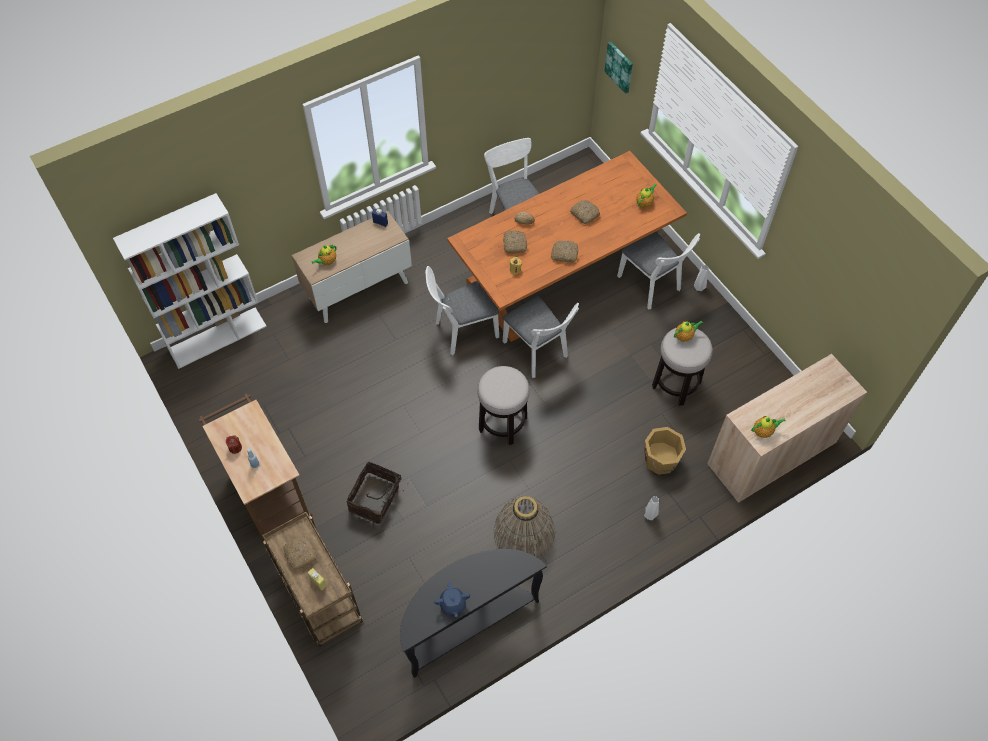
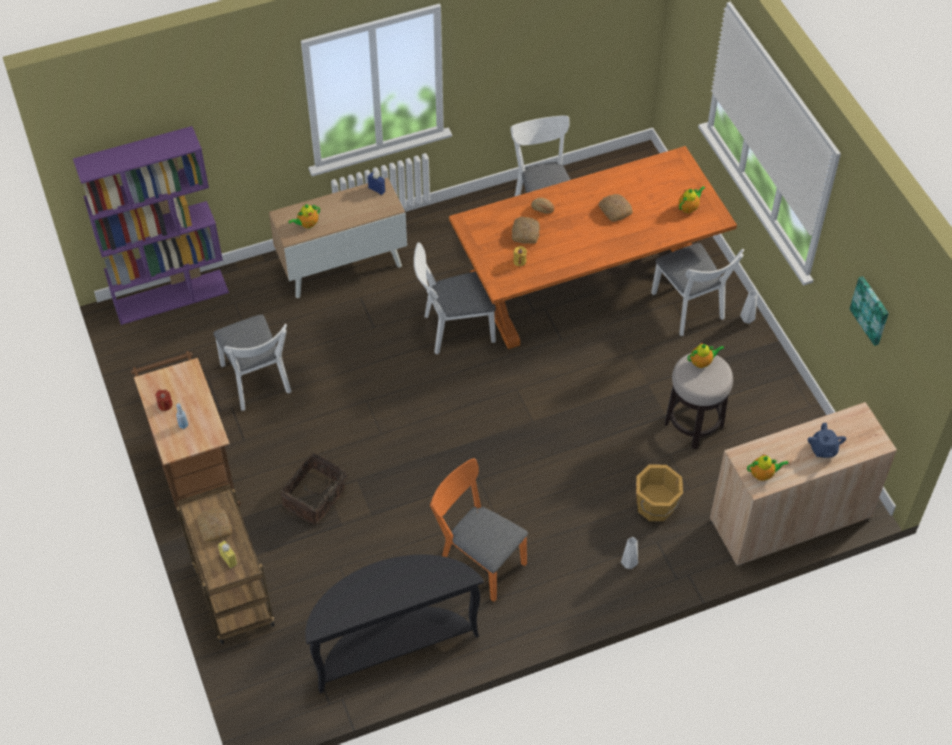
camera: 10 degrees right, 5 degrees down
(218, 337) = (171, 296): white bookcase -> purple bookcase
(452, 604) = (370, 604): blue teapot -> blue teapot (823, 449)
(503, 424) = (479, 438): stool -> none
(524, 533) = (477, 560): basket -> orange chair
(538, 352) = (537, 366): white chair -> white chair (257, 383)
(564, 254) = (580, 252): bread -> none
(620, 67) = (683, 46): picture -> picture (871, 310)

